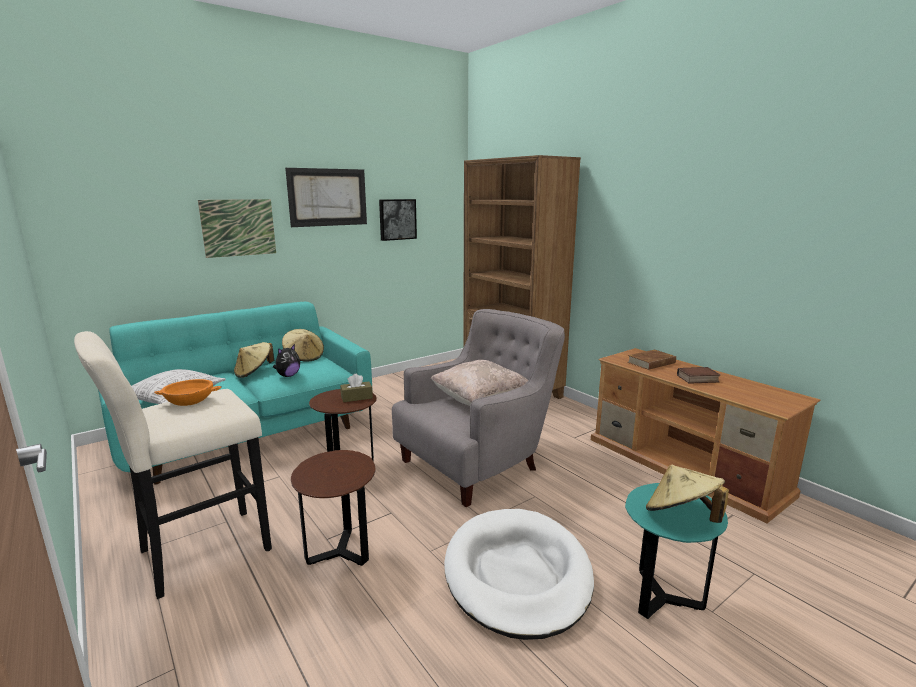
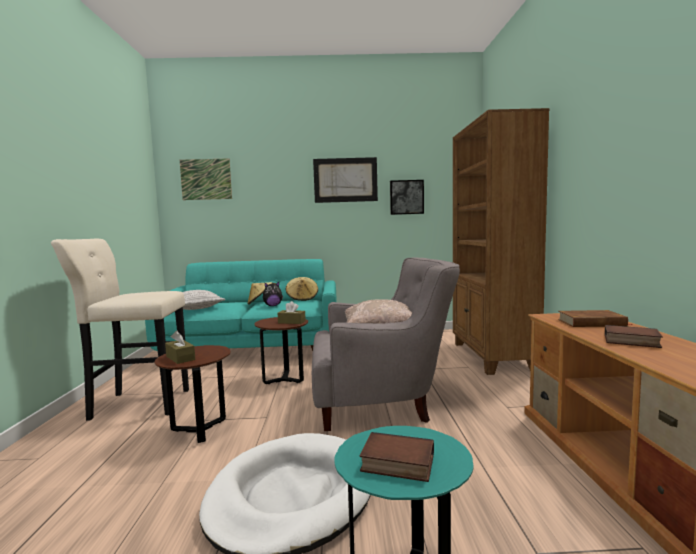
camera: 35 degrees right, 10 degrees down
(189, 401) = (145, 292): orange bowl -> none
(238, 227) = (277, 202): picture -> picture (206, 179)
(327, 479) = (180, 358): none -> brown tissue box
(681, 516) = (396, 464): beige hat -> book

